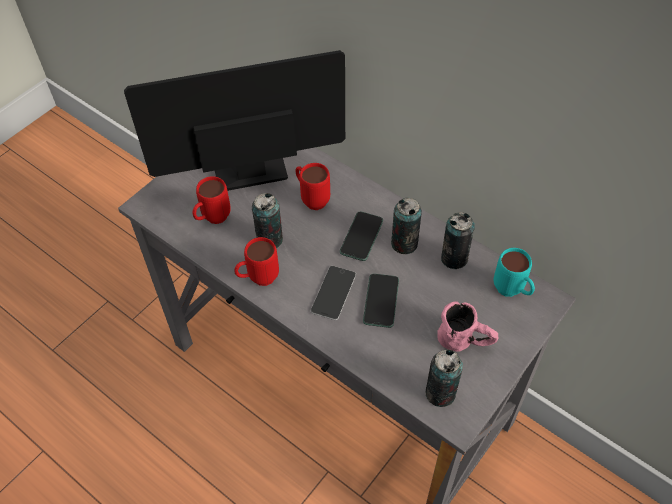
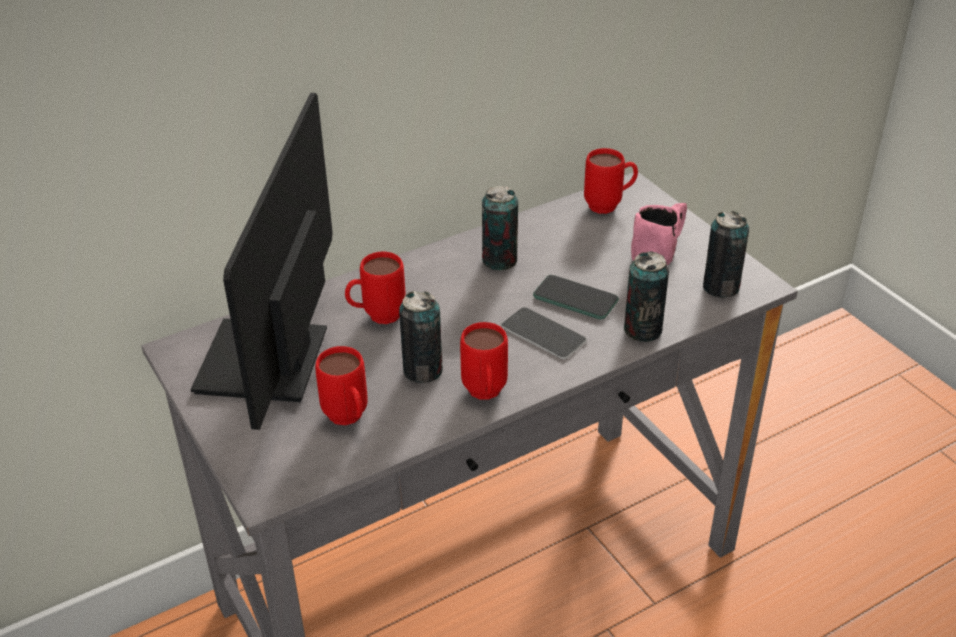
camera: 70 degrees left, 15 degrees down
(361, 237) = (468, 290): phone -> none
(454, 258) = (542, 230): can -> can (642, 330)
(512, 292) = (609, 205): turquoise mug -> red mug

